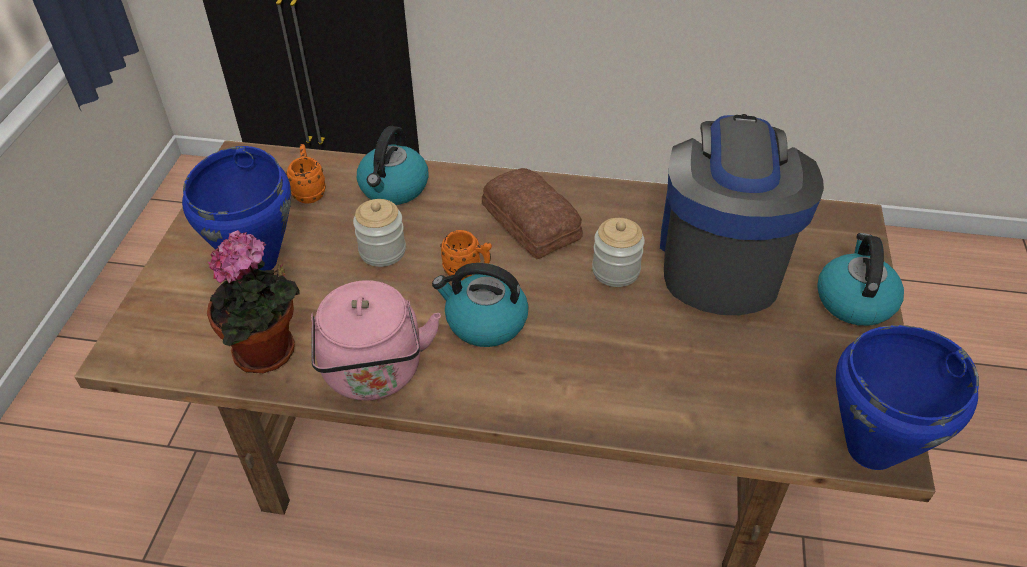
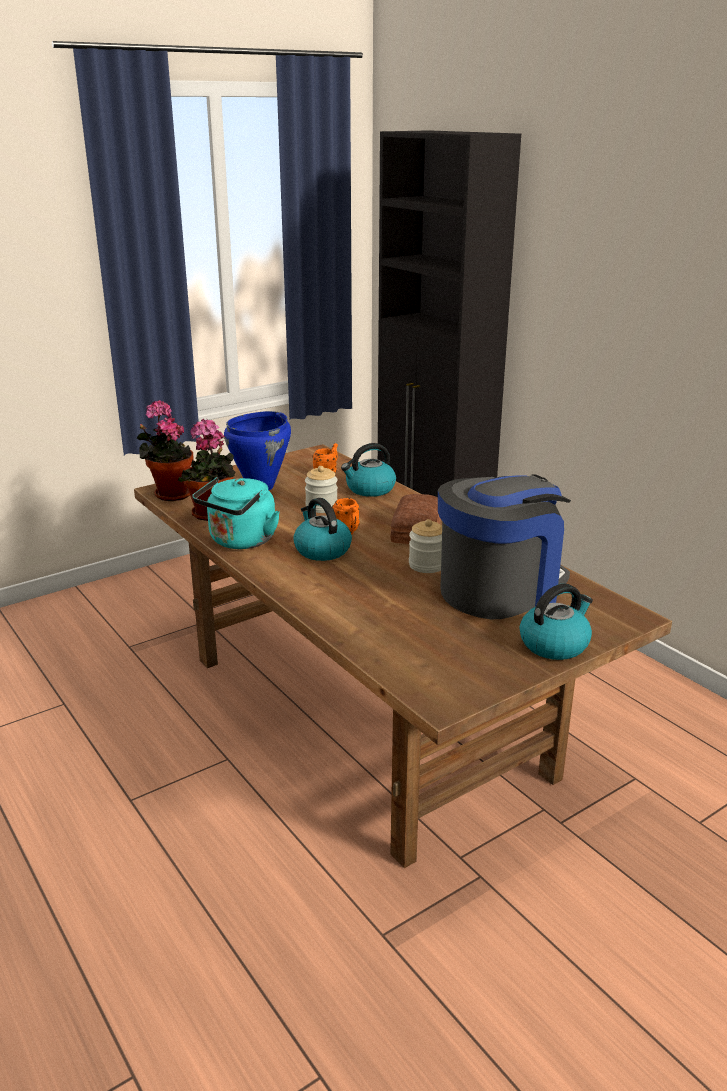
camera: 45 degrees right, 20 degrees down
(150, 353) = (170, 494): none -> potted plant
(374, 374) = (240, 541): pink kettle -> turquoise kettle
(870, 448) = (433, 695): blue cooking pot -> none

